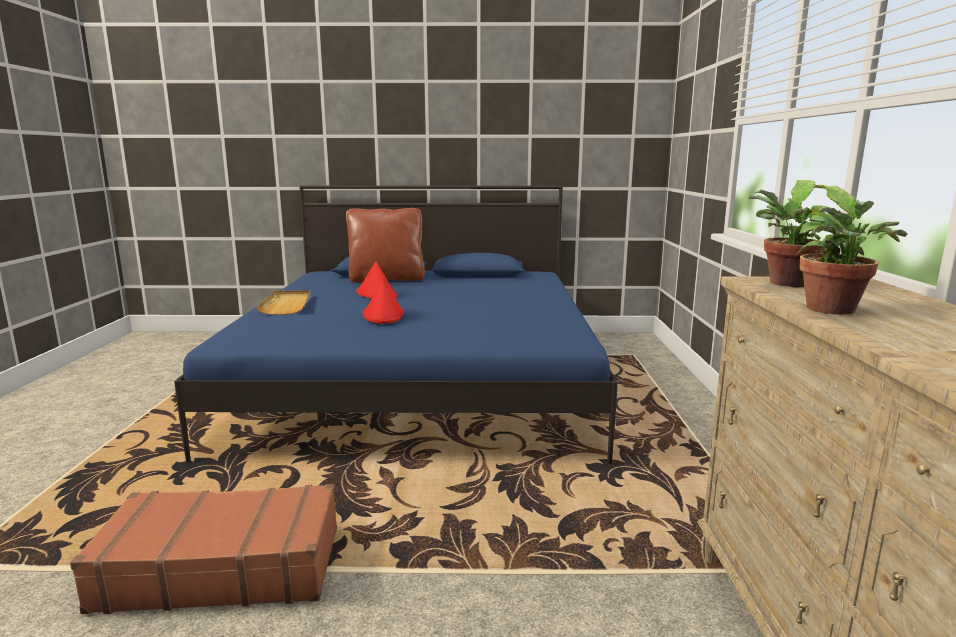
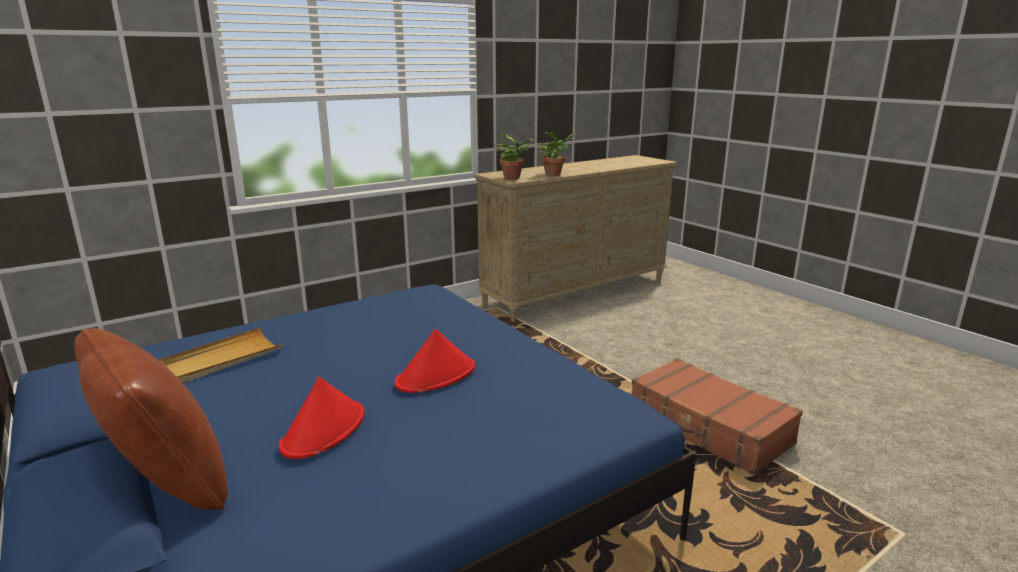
camera: 125 degrees left, 5 degrees up
(287, 305) = (458, 472): beige tray -> beige tray (223, 359)

